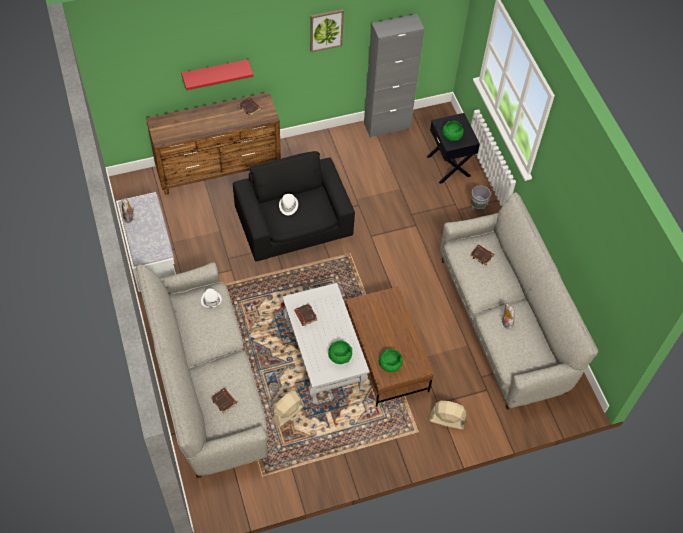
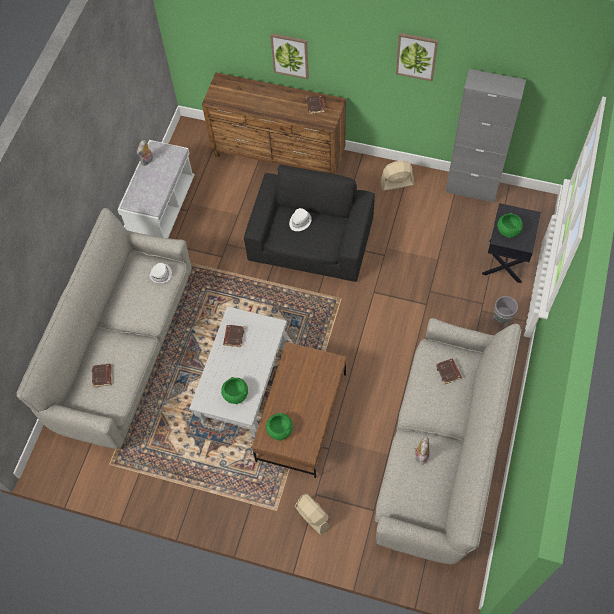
camera: 40 degrees right, 5 degrees up
(215, 73) = (290, 55): red shelf -> picture
(287, 413) = (173, 419): beige fan -> beige fan (397, 183)

